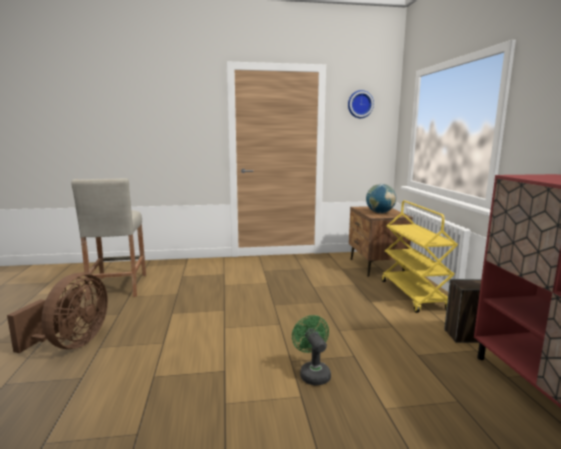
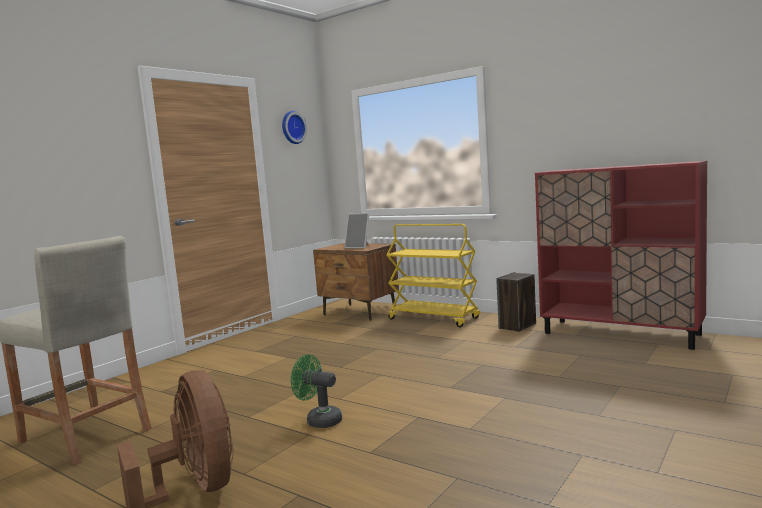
camera: 45 degrees left, 5 degrees down
(312, 373) = (481, 385): green fan -> green fan (319, 420)
(380, 213) = (359, 247): globe -> picture frame

